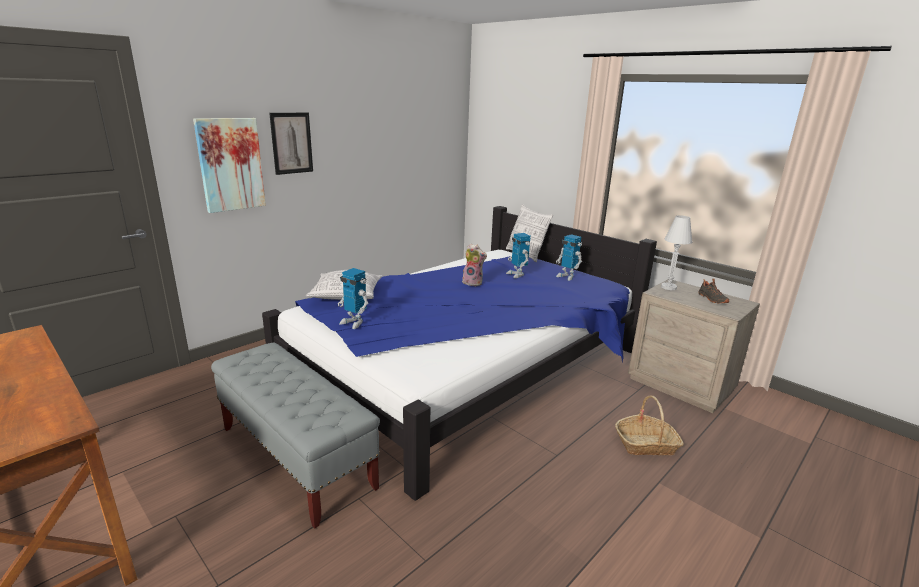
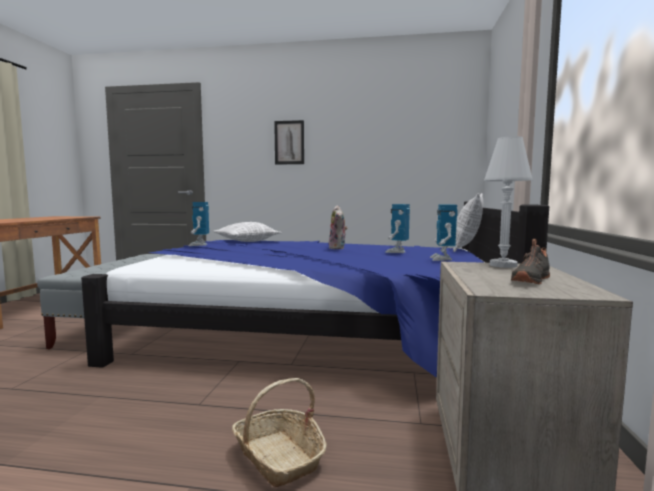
camera: 55 degrees right, 15 degrees down
(230, 164) = (245, 155): picture -> none

